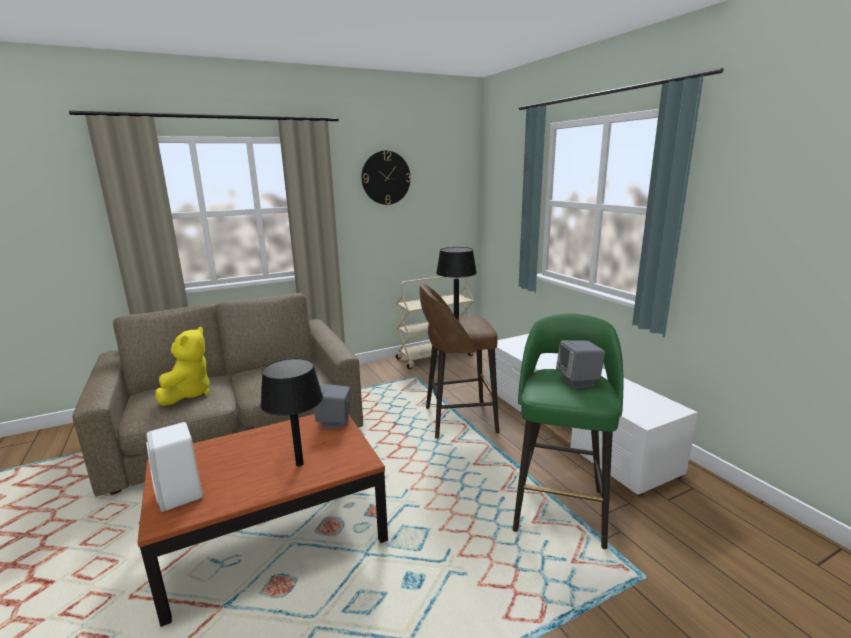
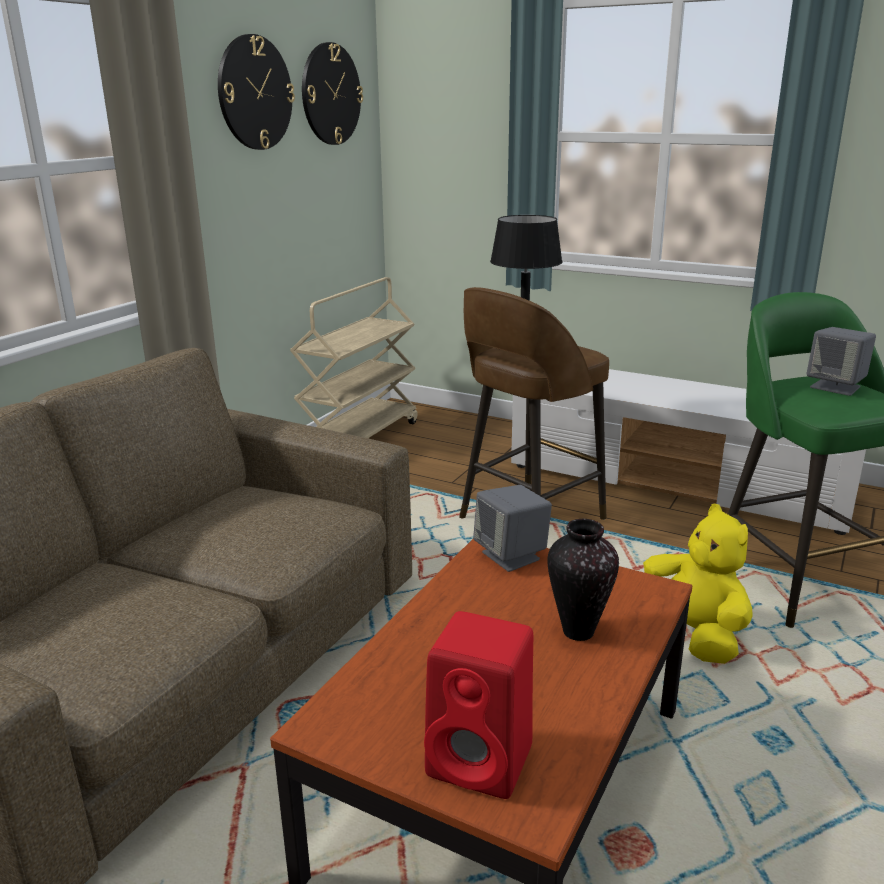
camera: 35 degrees left, 5 degrees up
(181, 495) = (483, 761): white speaker -> red speaker
(188, 394) = (125, 611): yellow plush toy -> yellow plush toy (691, 633)
(300, 464) = (578, 631): black table lamp -> vase
(441, 177) = (330, 94): none -> wall clock

